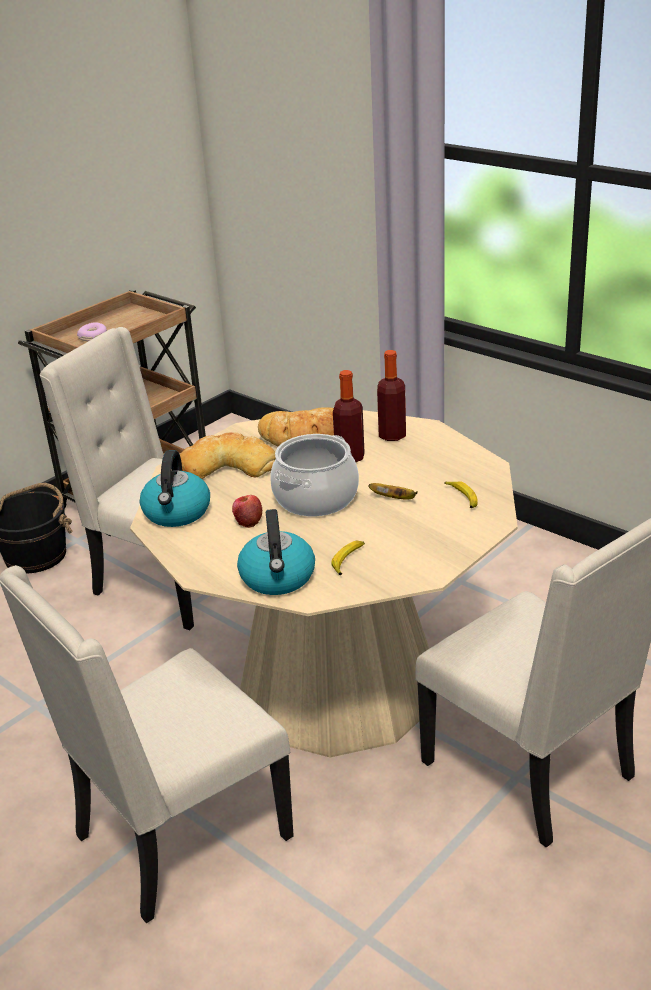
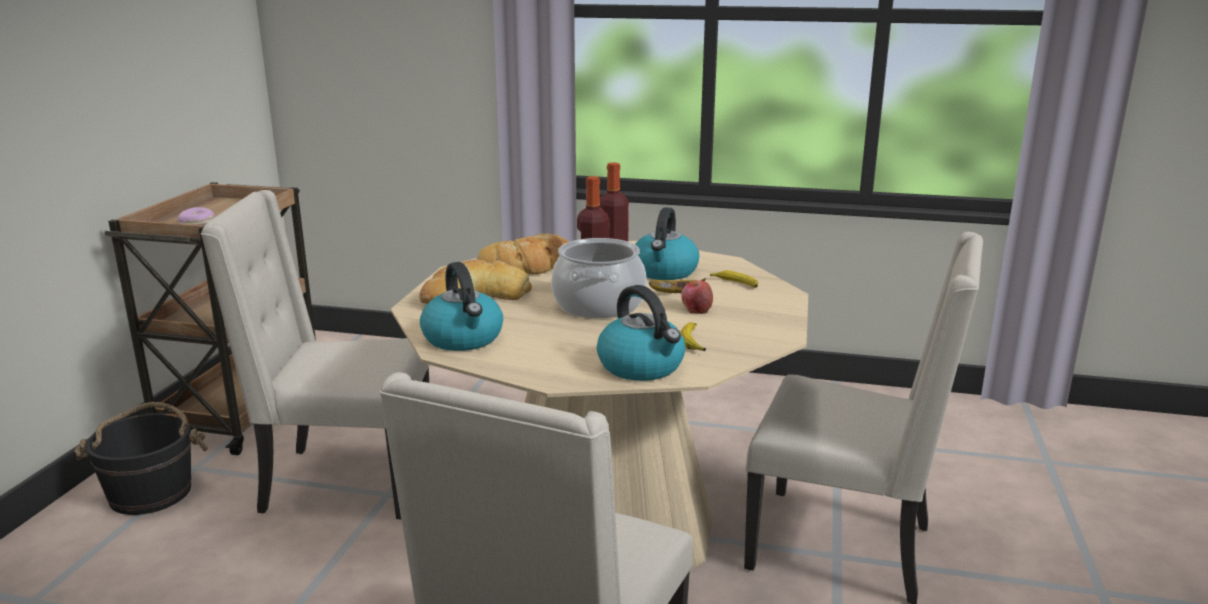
camera: 30 degrees left, 10 degrees down
(248, 521) = (551, 331): apple -> apple (696, 309)
(414, 468) = (664, 272): none -> kettle

